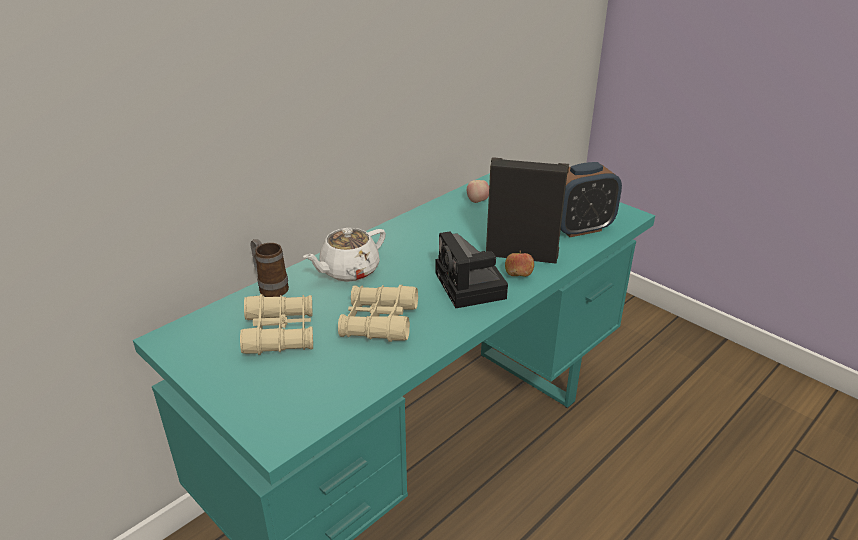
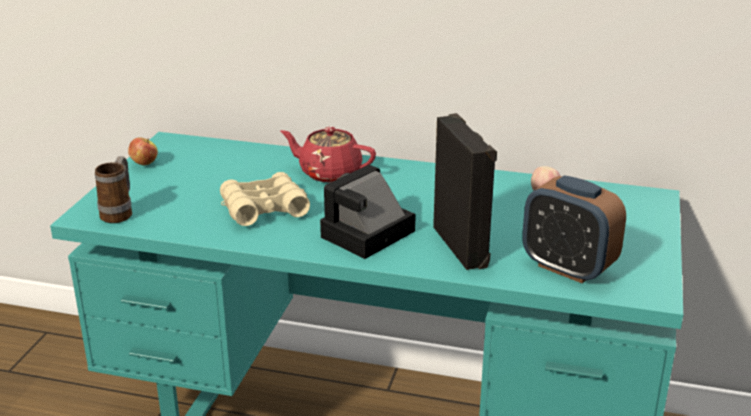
camera: 60 degrees right, 5 degrees down
(270, 287) = (269, 151): mug -> mug (119, 213)
(280, 333) = (211, 176): beige binoculars -> none
(348, 271) = (329, 173): white teapot -> red teapot
(518, 276) = (416, 255): apple -> apple (144, 164)

